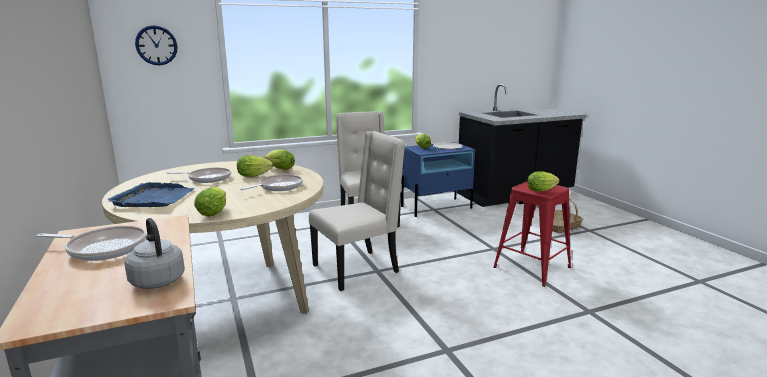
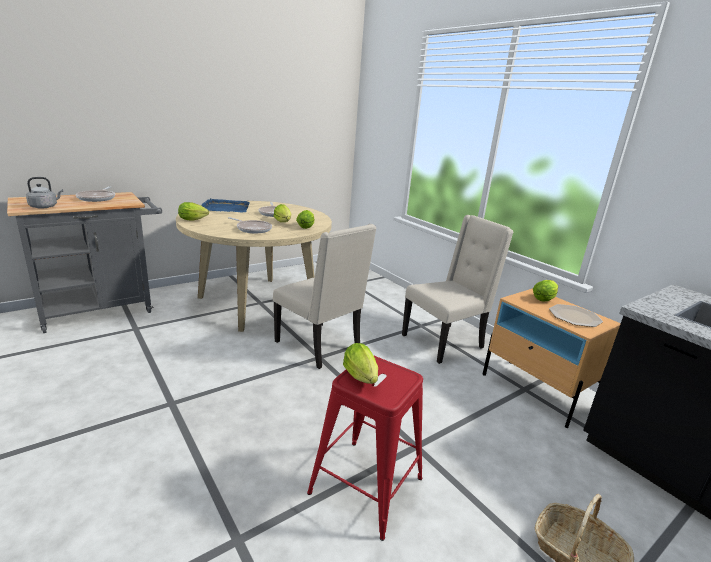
camera: 75 degrees right, 5 degrees up
(156, 45) = (380, 120): wall clock -> none
(436, 207) = (535, 391): blue nightstand -> beige nightstand

